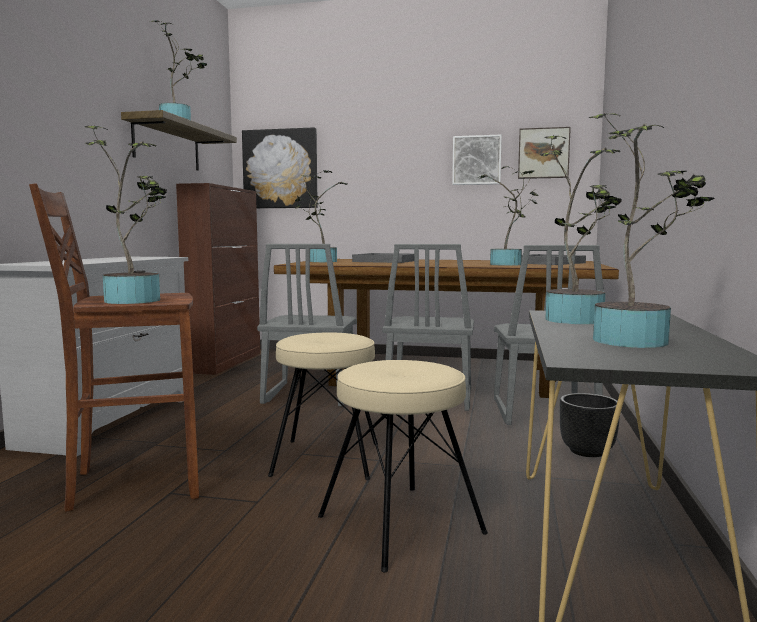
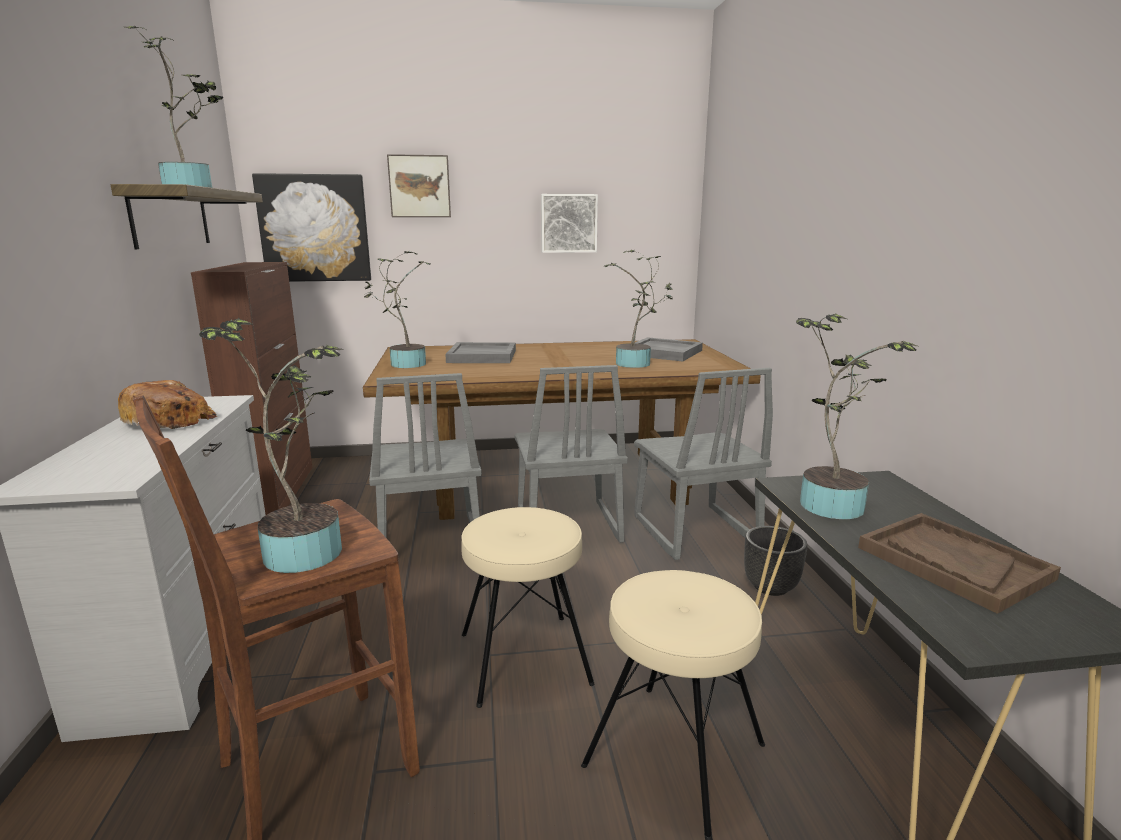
camera: 20 degrees left, 10 degrees up
(123, 258) = (171, 420): none -> bread
(543, 153) = (642, 217): picture -> picture (419, 186)
(637, 340) = (952, 563): potted plant -> brown tray

